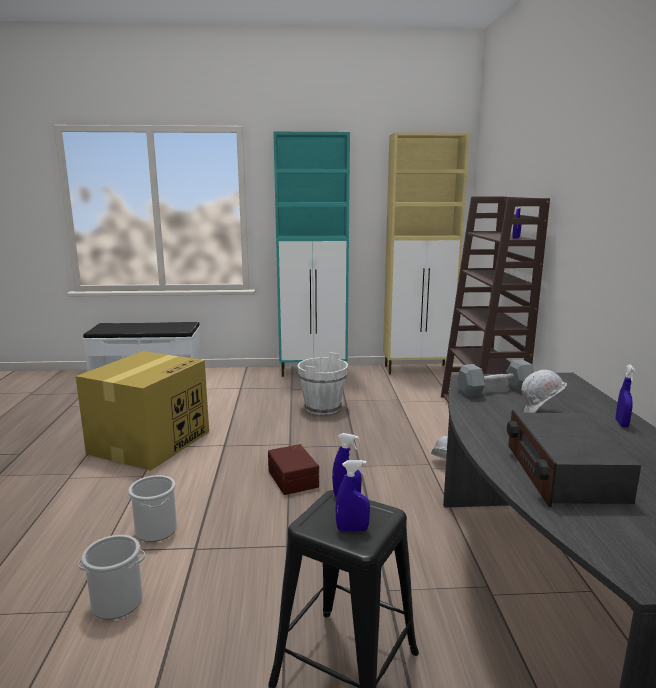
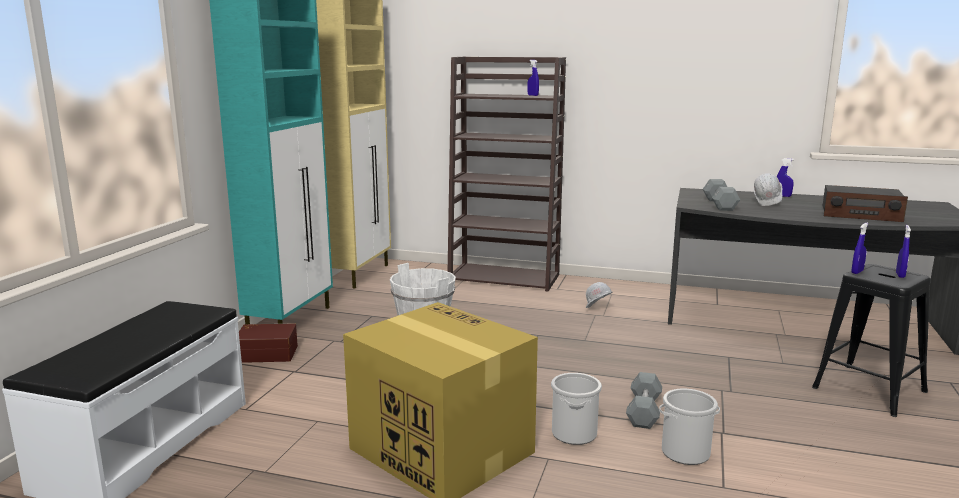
camera: 70 degrees left, 0 degrees up
(116, 602) = (813, 477): bucket -> bucket (574, 434)
(225, 506) = (643, 411): none -> grey dumbbell
(294, 478) = (597, 371): brown storage box -> brown storage box (267, 353)

